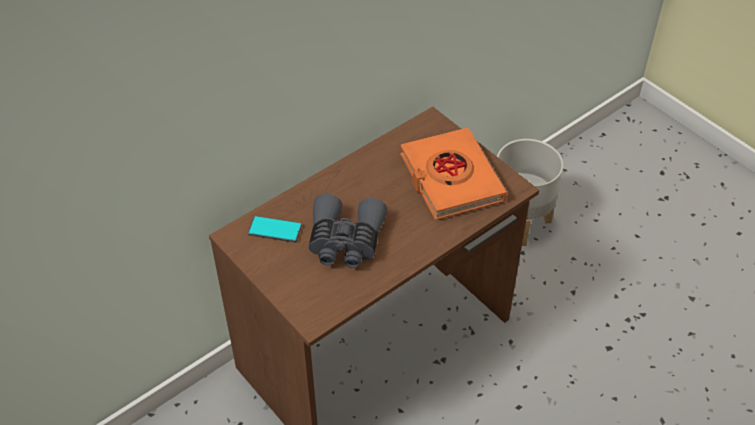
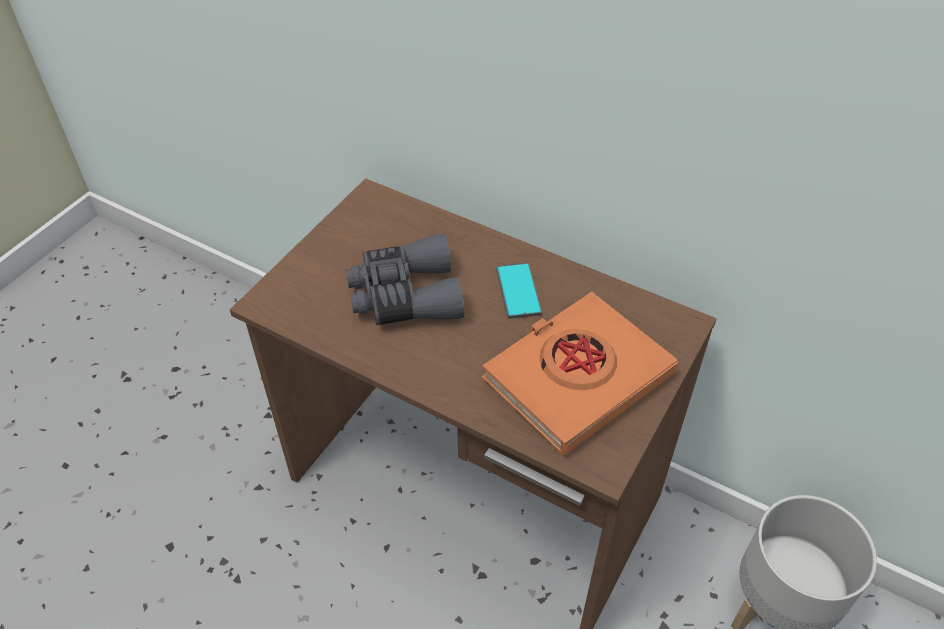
camera: 70 degrees right, 0 degrees up
(274, 230) = (395, 227): phone -> phone (518, 291)

